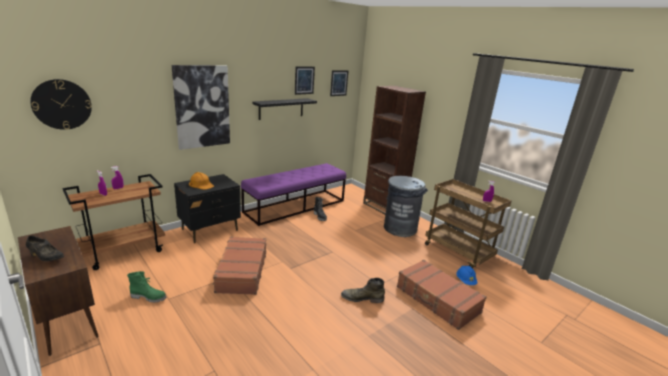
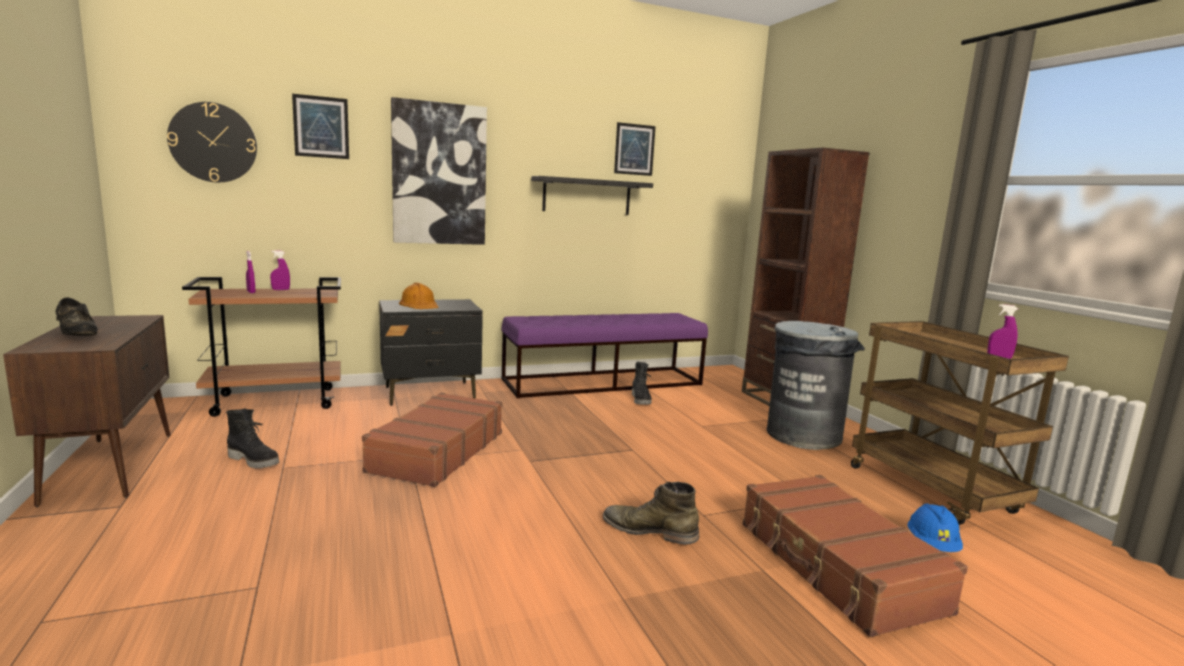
camera: 20 degrees right, 10 degrees down
(149, 297) = (254, 460): green boot -> black boot
(339, 83) = (706, 162): picture -> picture (321, 127)

